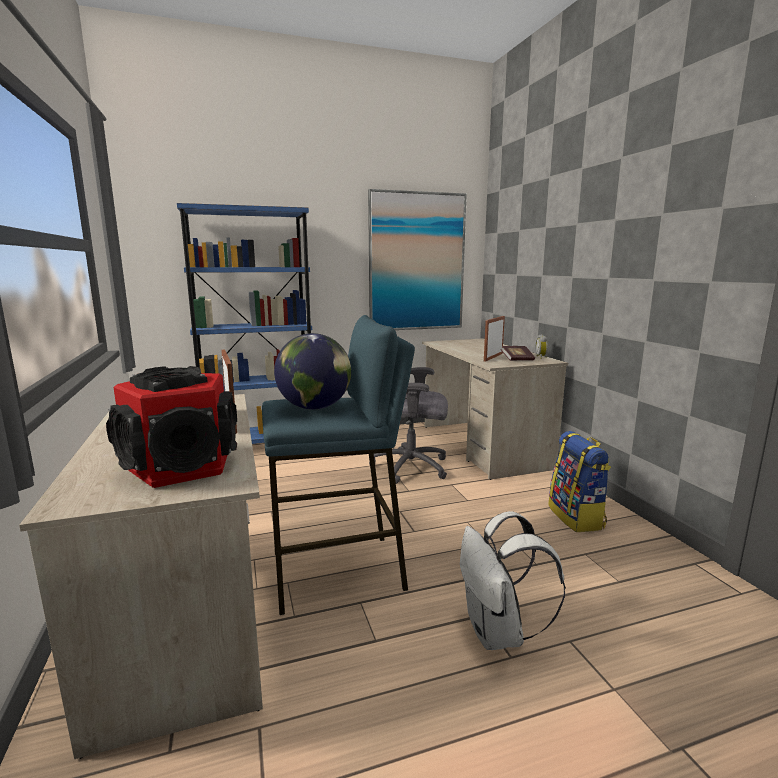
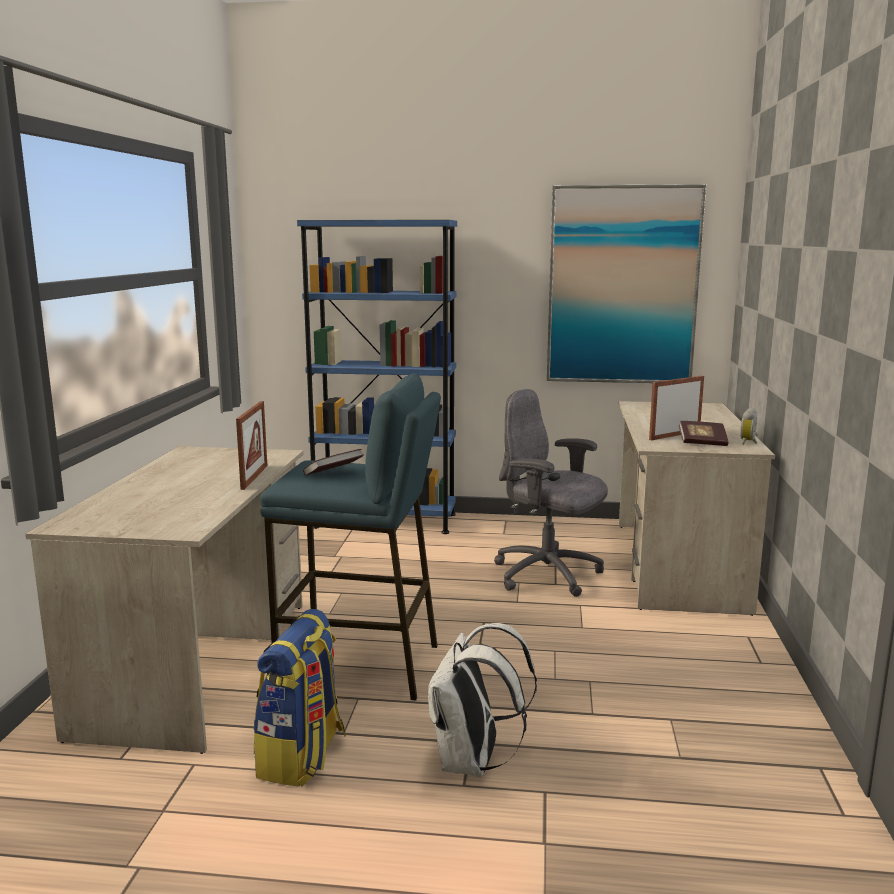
camera: 25 degrees right, 0 degrees up
(183, 466) = (168, 511): speaker -> none
(315, 407) = (333, 474): globe -> book
(577, 517) = (711, 678): backpack -> backpack (302, 756)

